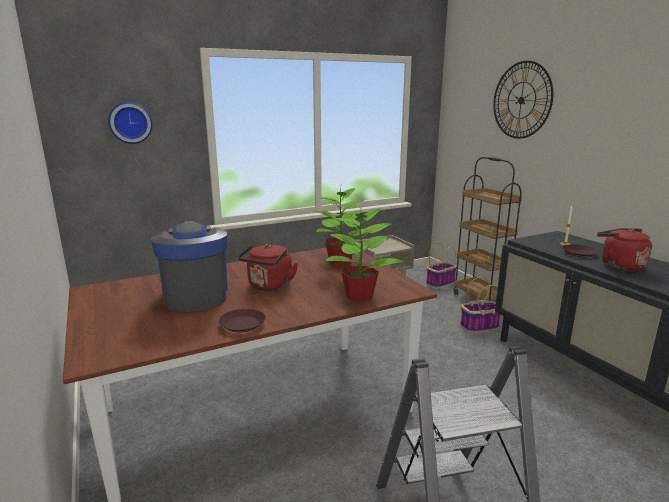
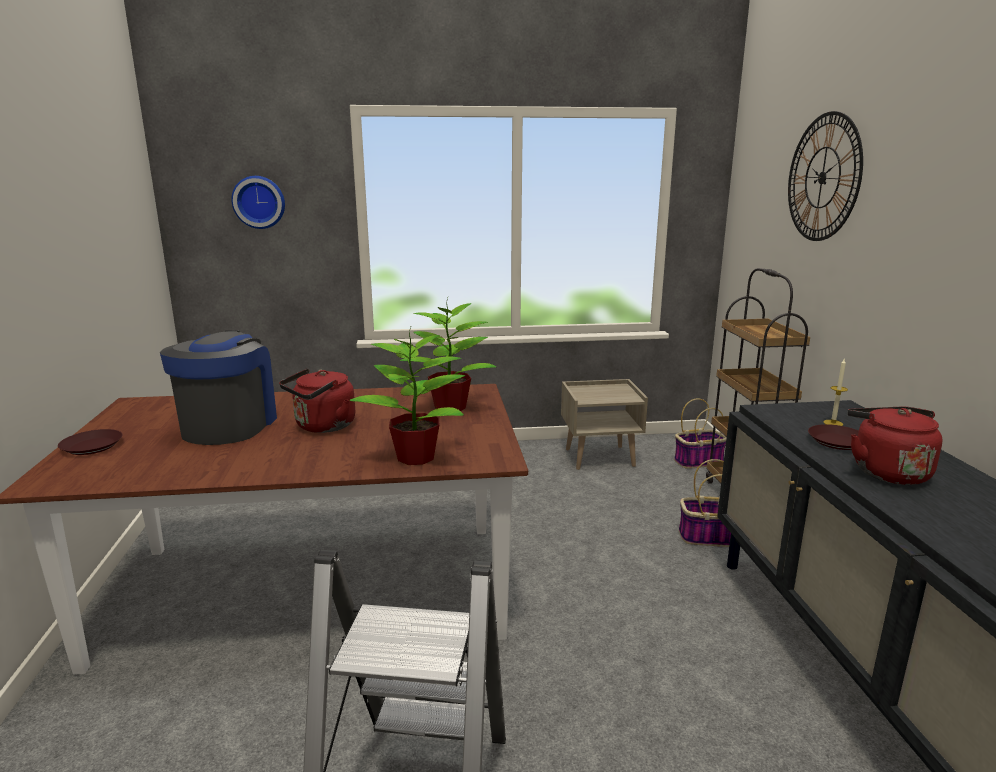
camera: 20 degrees right, 0 degrees up
(242, 324) = (234, 470): brown plate -> brown plate (92, 447)

